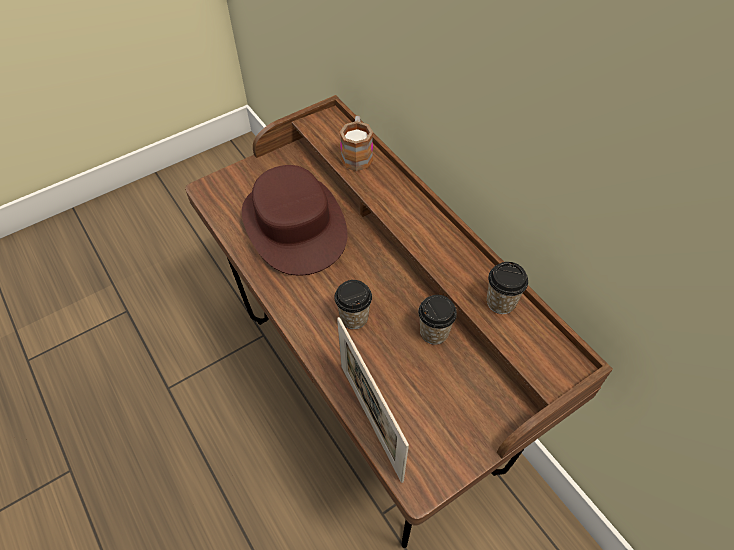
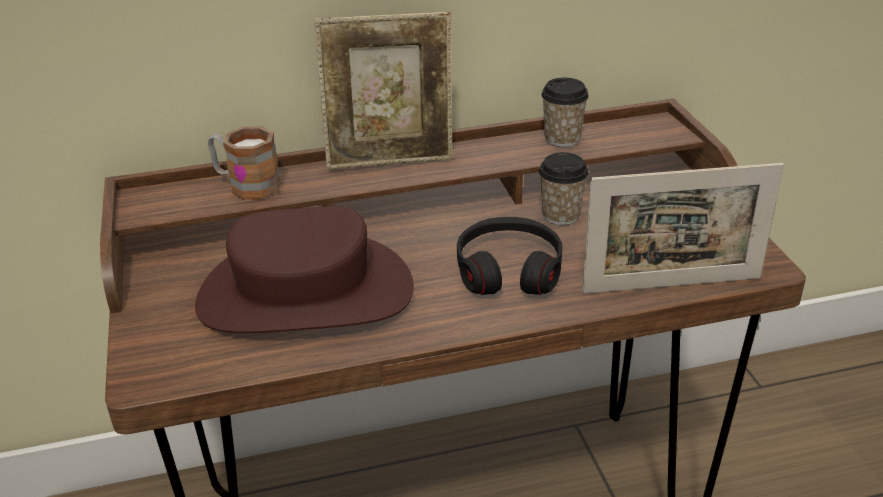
camera: 70 degrees left, 20 degrees down
(354, 317) = (509, 270): cup -> black headphones
(419, 212) = (391, 161): none -> picture frame

